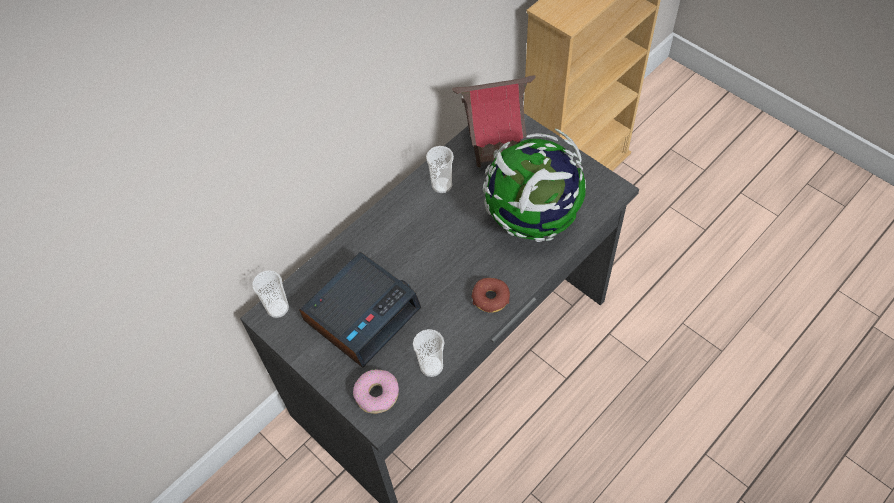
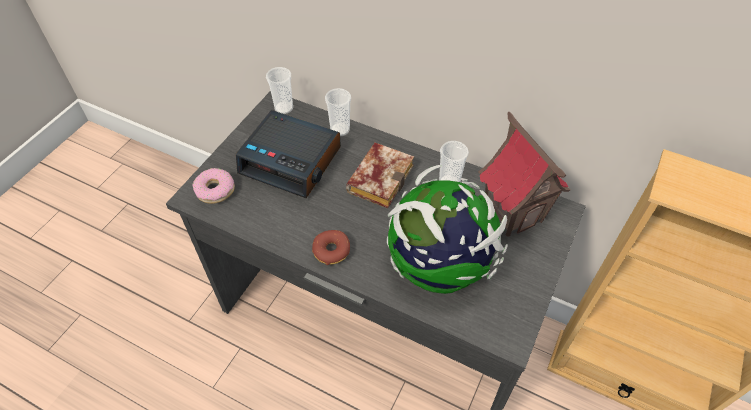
camera: 70 degrees right, 5 degrees down
(414, 239) = (380, 177): none -> book
(431, 366) = (248, 221): cup -> cup (340, 130)

